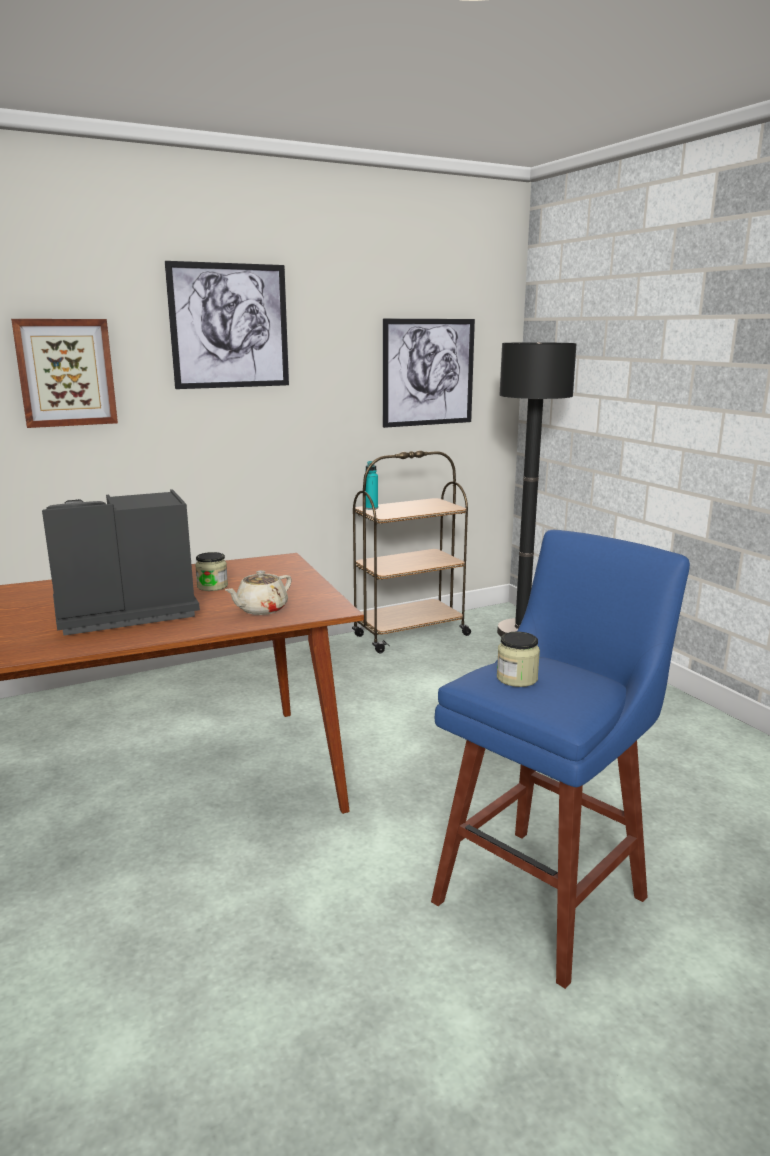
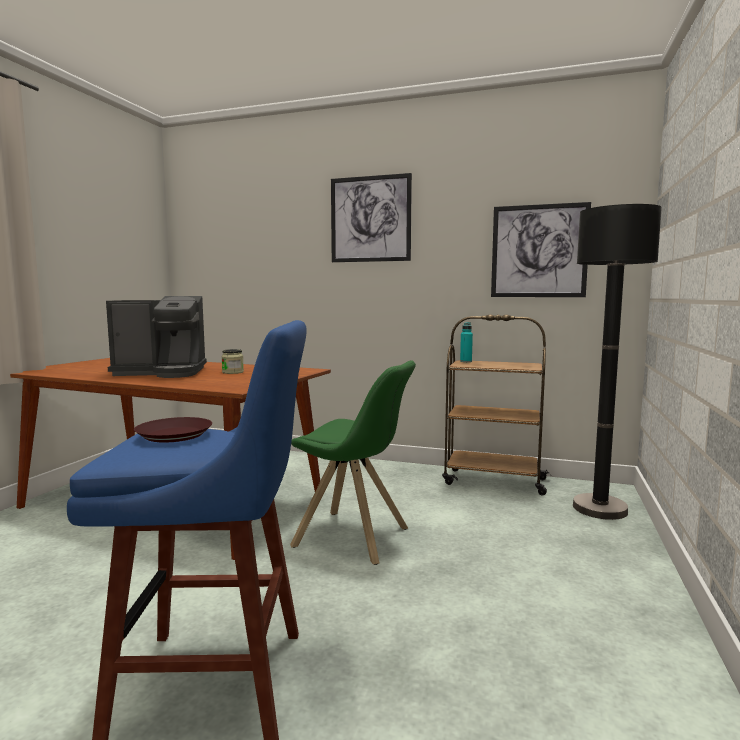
camera: 45 degrees right, 10 degrees down
(66, 372) = (272, 251): picture -> none
(121, 612) = (162, 372): coffee machine -> coffee machine turned 150 degrees clockwise
(261, 609) = (210, 382): beige teapot -> none
(401, 739) = (352, 537): none -> green chair
(517, 678) = (174, 435): jar -> brown plate

